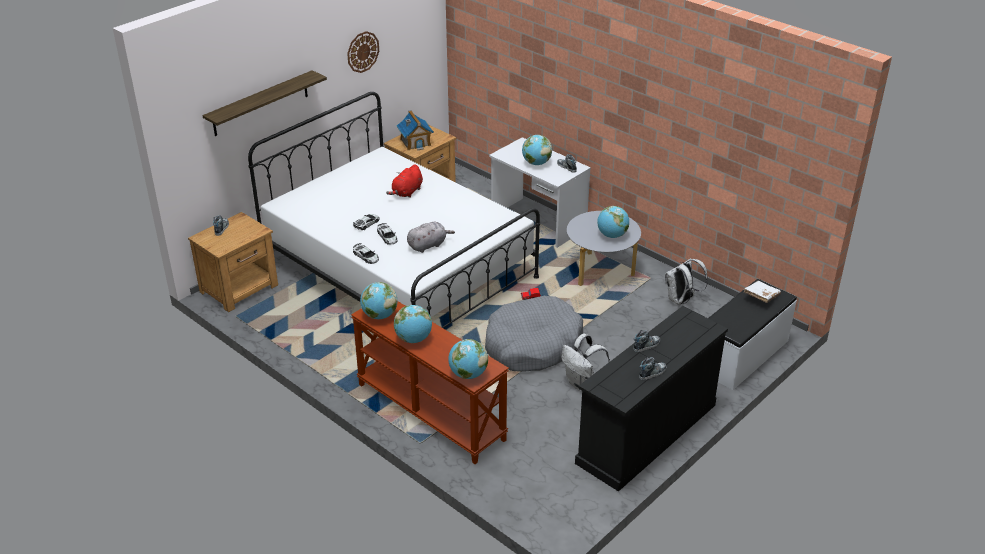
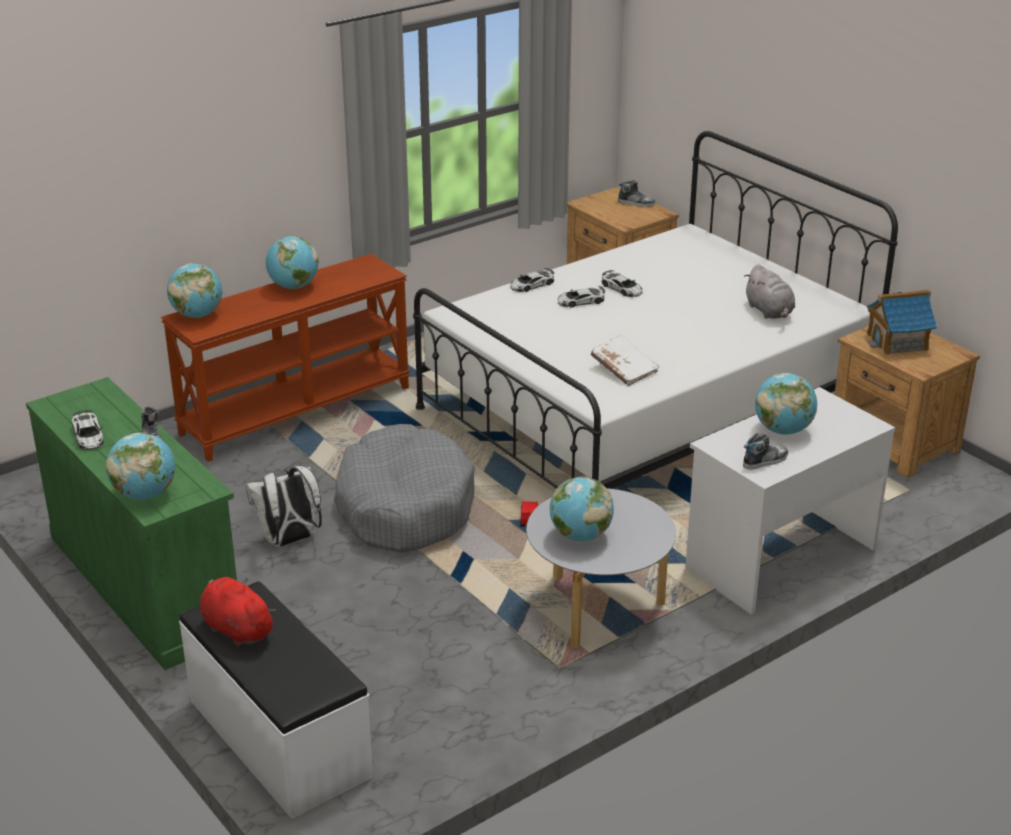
camera: 100 degrees right, 5 degrees down
(260, 103) = (734, 84): shelf -> none
(362, 52) = (898, 127): wall clock -> none
(379, 315) = (357, 269): globe -> globe (145, 494)
(407, 192) = (712, 322): red plush toy -> red plush toy (236, 629)
(428, 245) = (547, 329): grey plush toy -> grey plush toy (769, 312)
(646, 434) = (144, 583): black dresser -> green dresser
(652, 373) = (88, 436): shoe -> toy car
(681, 300) = (475, 695): white backpack -> none
(761, 297) = (301, 673): white book -> white book (624, 369)

